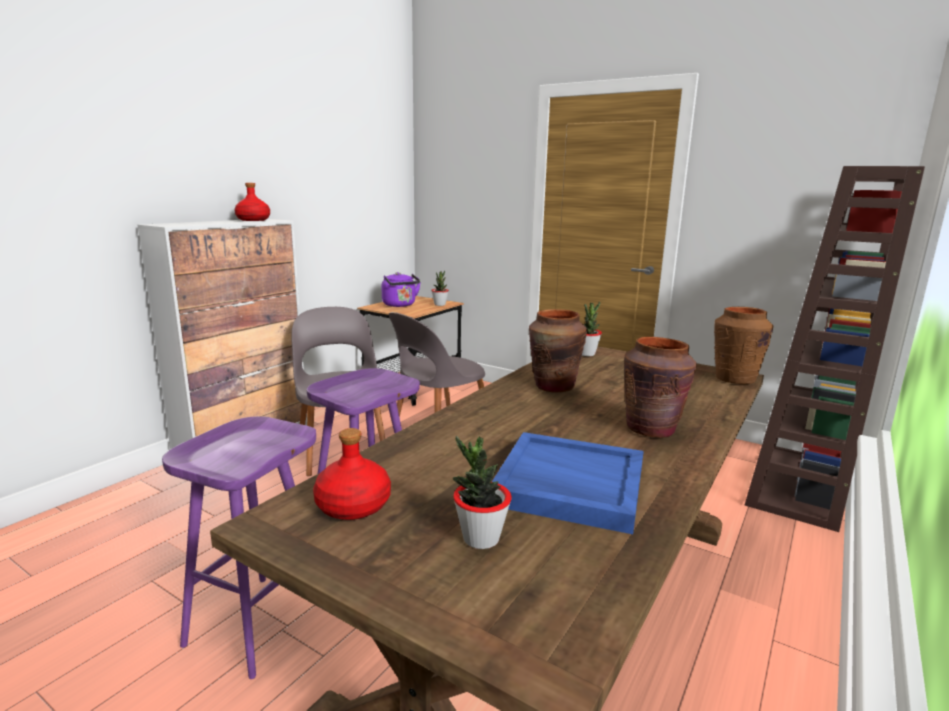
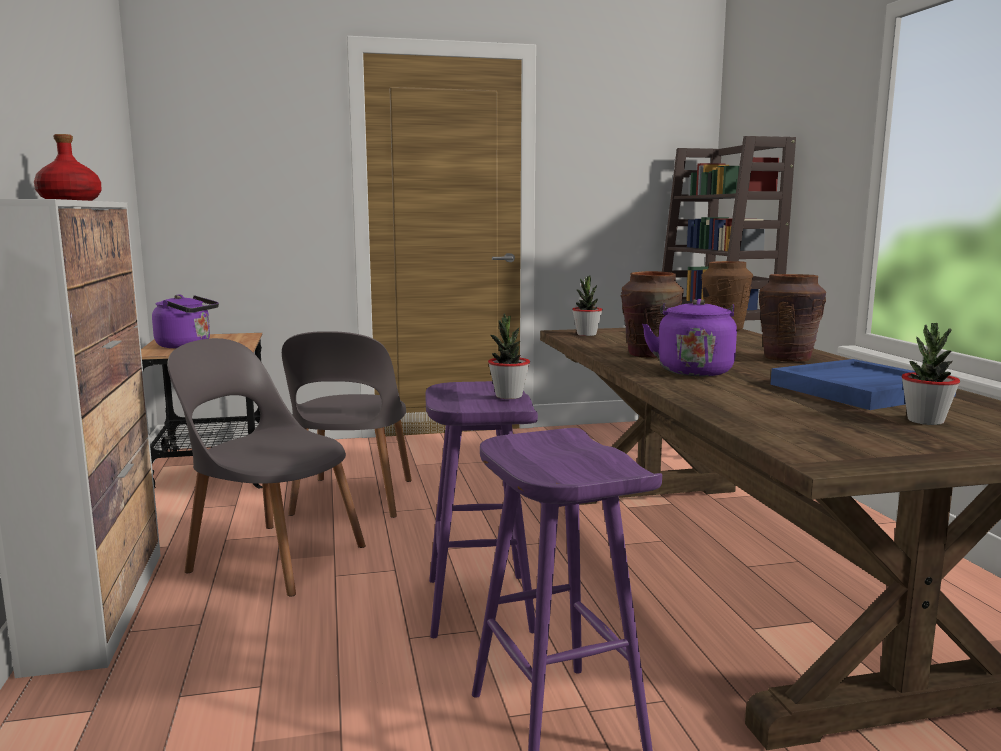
camera: 45 degrees left, 5 degrees down
(352, 506) = (823, 436): red bottle -> none
(440, 304) = (240, 338): potted plant -> potted plant (508, 396)
(521, 412) = (693, 370): none -> purple kettle

